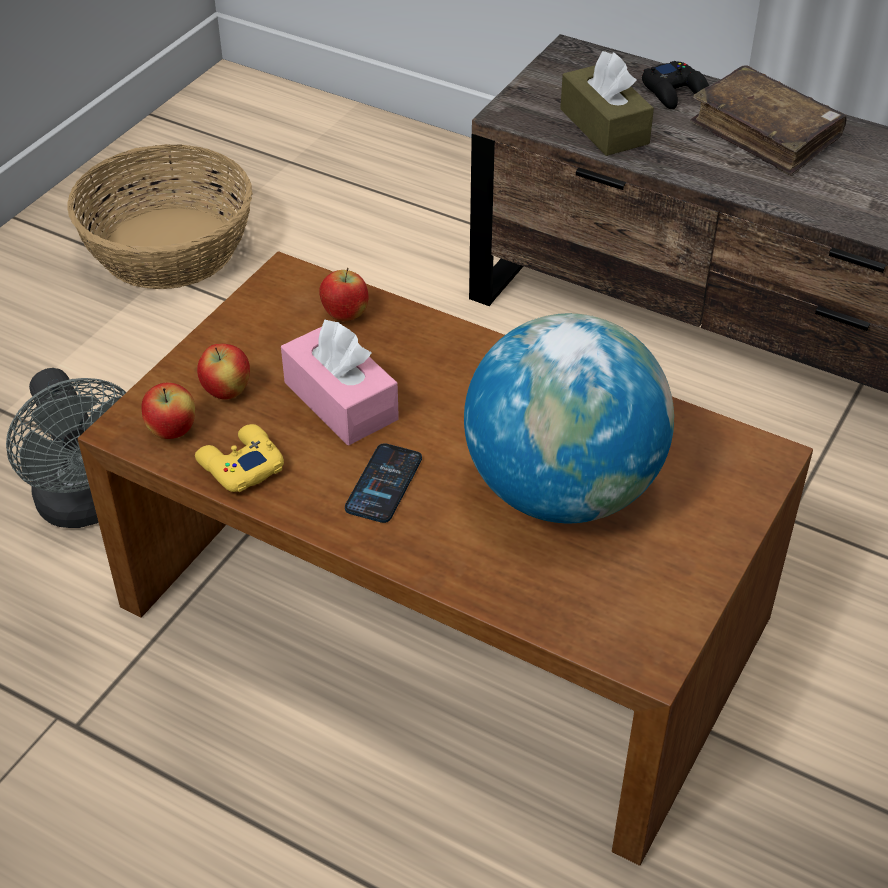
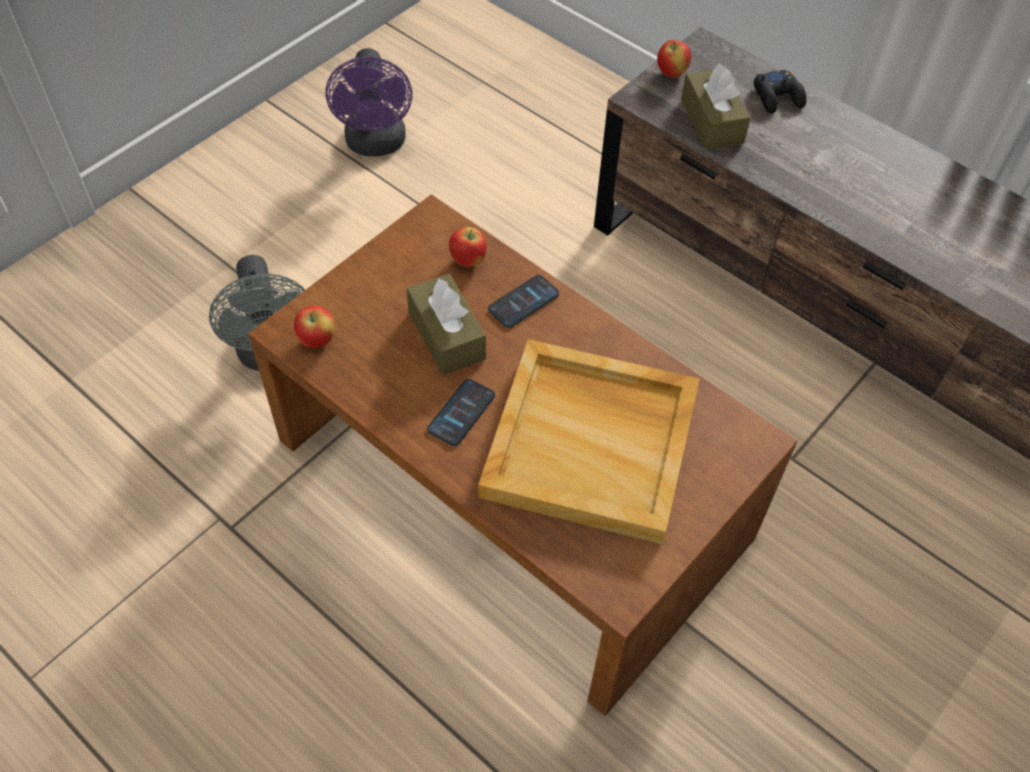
camera: 10 degrees right, 10 degrees up
(169, 247) = (376, 145): basket -> purple fan
(227, 392) = (364, 313): apple -> apple (671, 73)
(240, 465) = (359, 378): yellow game controller -> none
(340, 401) = (446, 335): pink tissue box -> brown tissue box
(428, 350) = (523, 302): none -> phone
(562, 490) = (593, 442): globe -> beige tray
(765, 134) = (841, 148): brown book -> none

